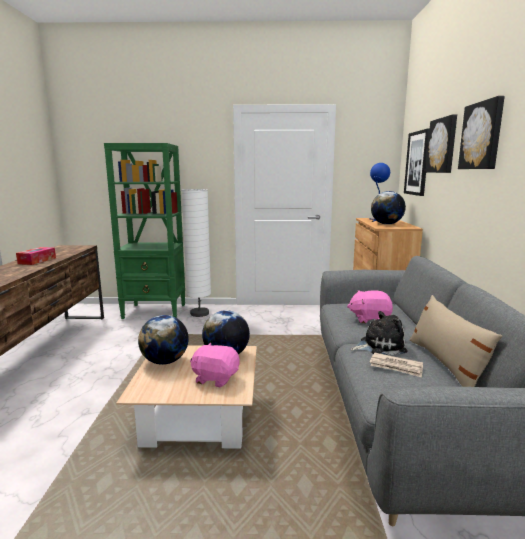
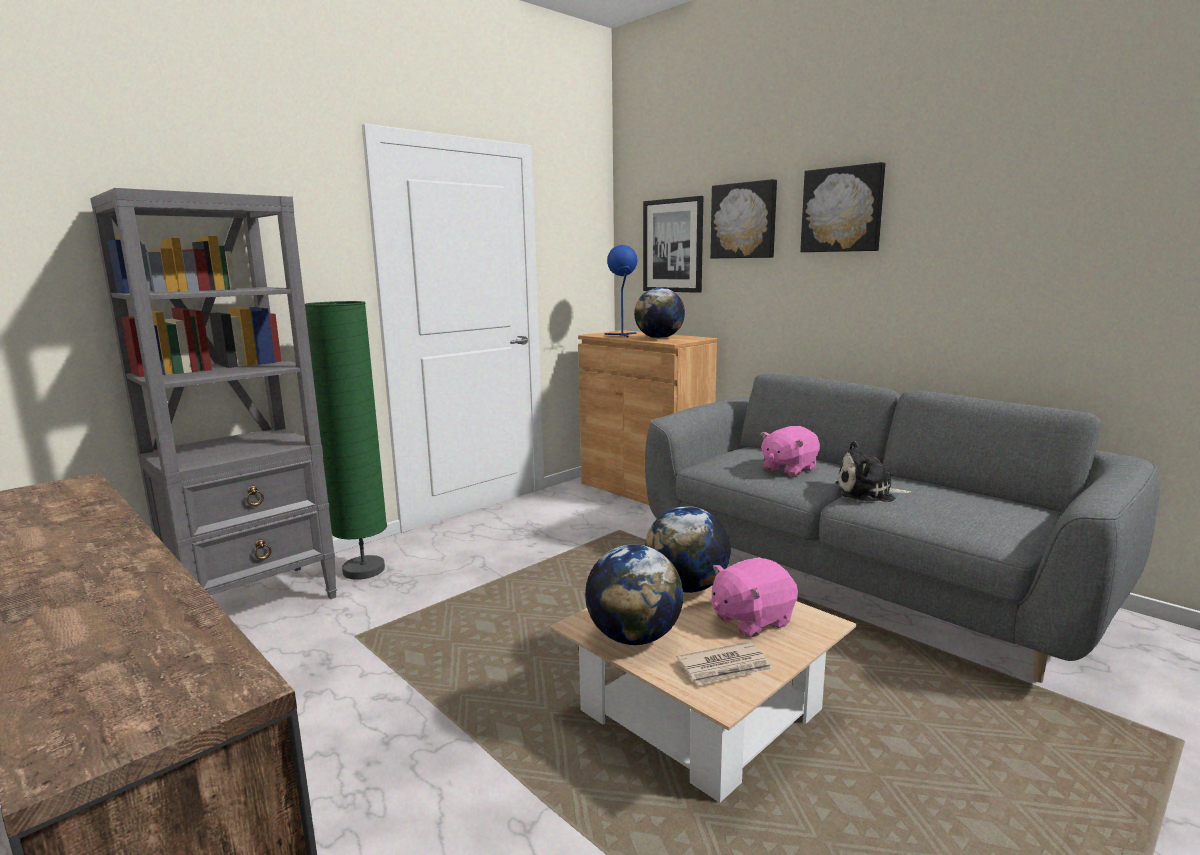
camera: 45 degrees left, 0 degrees up
(37, 261) = (67, 544): tissue box -> none
(155, 312) = (256, 602): green bookcase -> grey bookcase
(199, 313) = (364, 570): white floor lamp -> green floor lamp
(379, 346) = (868, 493): plush toy -> plush toy turned 120 degrees counterclockwise
(396, 367) = (939, 505): newspaper -> newspaper (725, 667)
(445, 364) = (948, 488): beige pillow -> none

